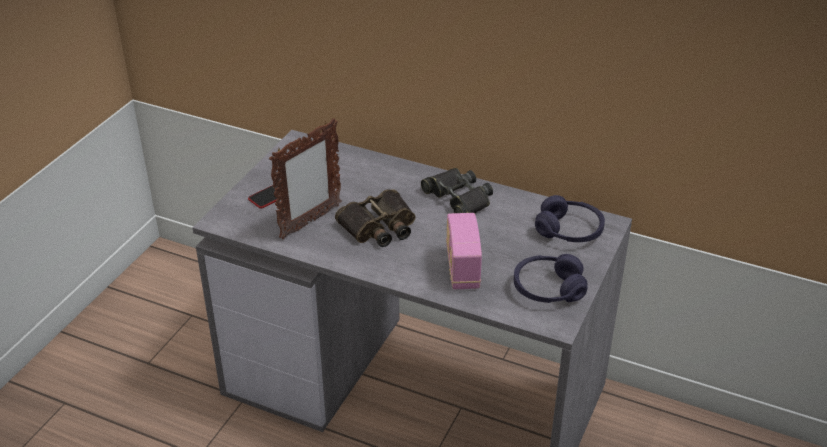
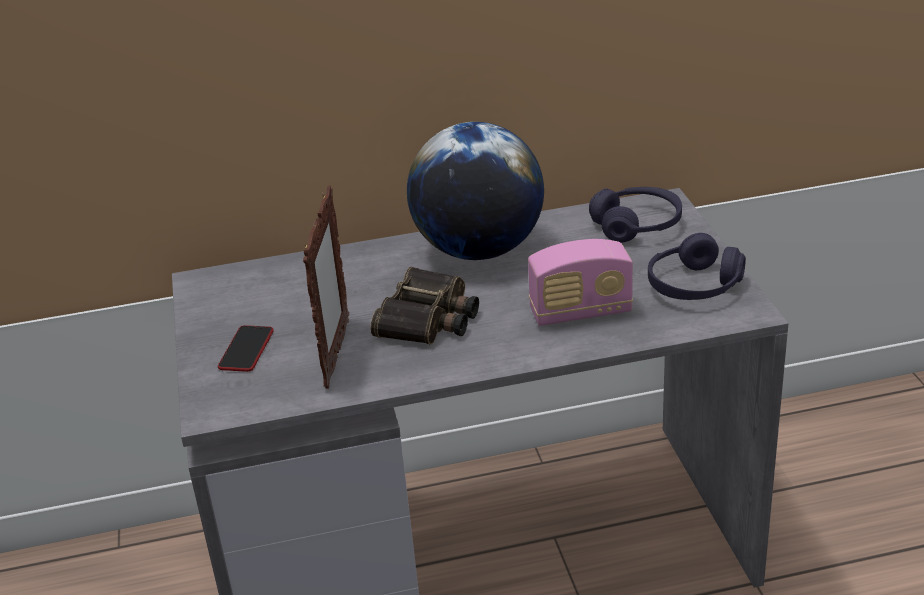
camera: 35 degrees left, 5 degrees down
(458, 198) = (479, 250): black binoculars -> globe
(462, 268) = (580, 312): radio -> radio turned 60 degrees counterclockwise

